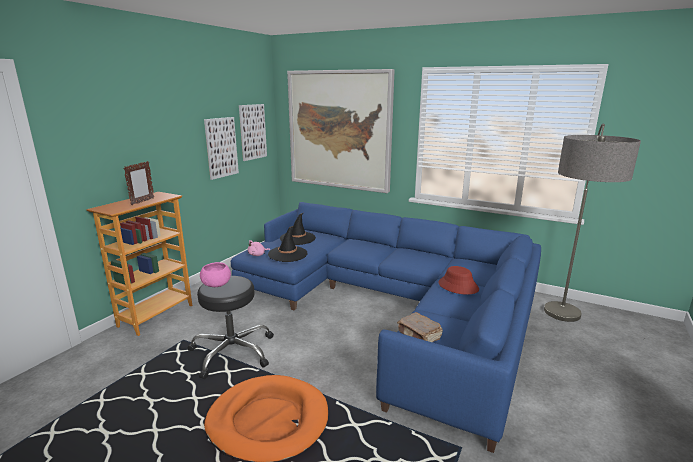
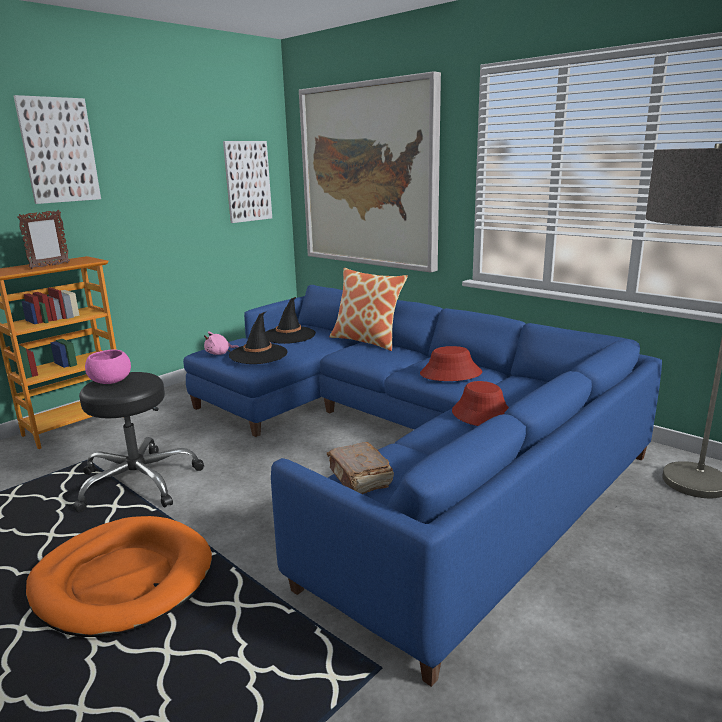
camera: 15 degrees right, 0 degrees up
(221, 147) = (193, 201): picture -> picture (59, 150)
(351, 239) = (367, 341): none -> pillow
(420, 260) = (450, 373): none -> red hat

